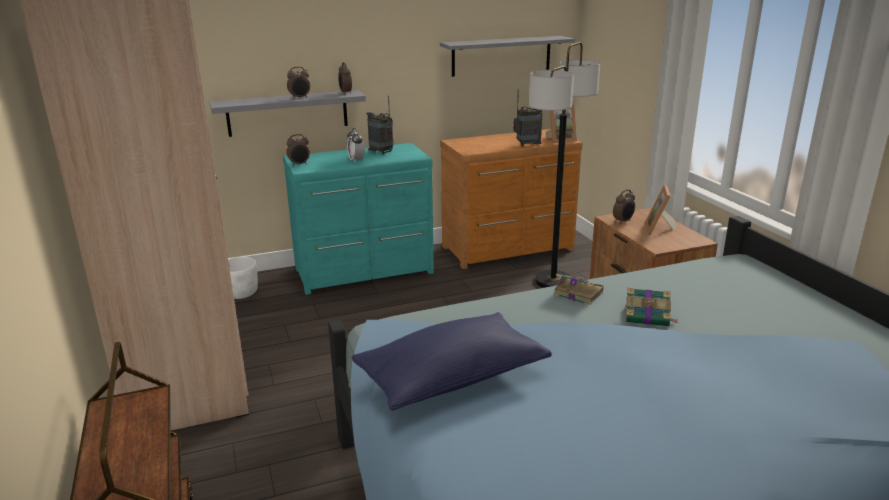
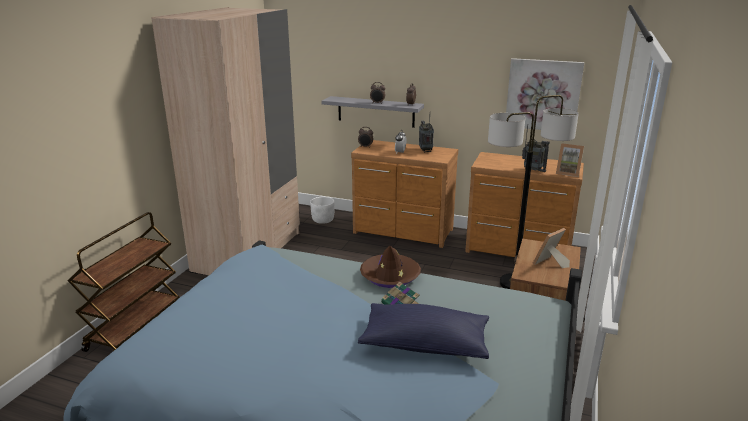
camera: 40 degrees right, 0 degrees up
(365, 272) = (403, 232): turquoise dresser -> brown dresser
(451, 378) = (241, 286): blue pillow -> blue pillow (425, 344)
(501, 56) = (543, 95): grey shelf -> picture
(577, 293) = (390, 276): book -> brown hat
(623, 221) = (535, 249): alarm clock -> none

